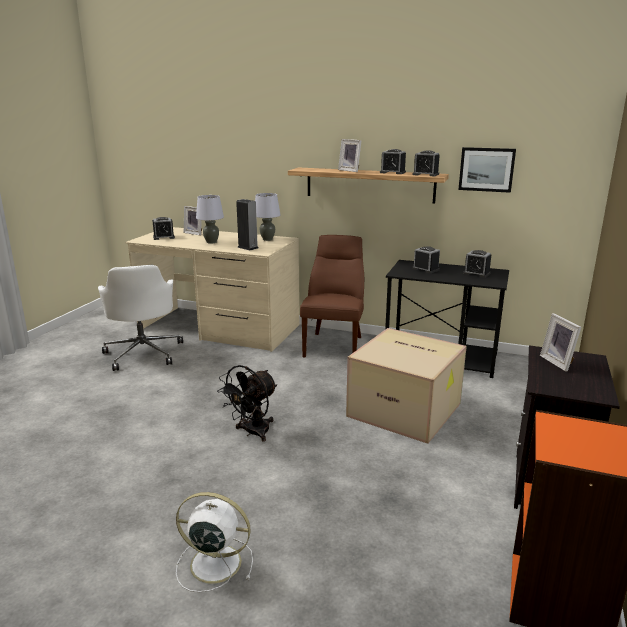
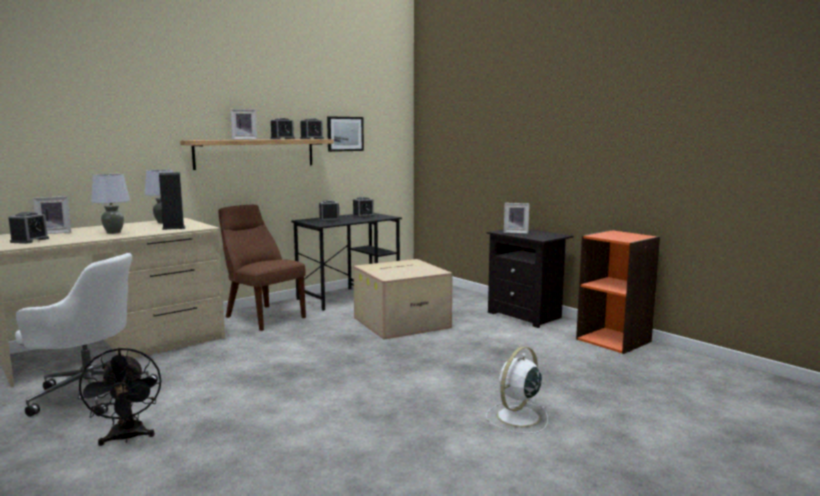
camera: 60 degrees left, 10 degrees down
(252, 433) = (358, 373): black fan -> black fan (127, 438)

